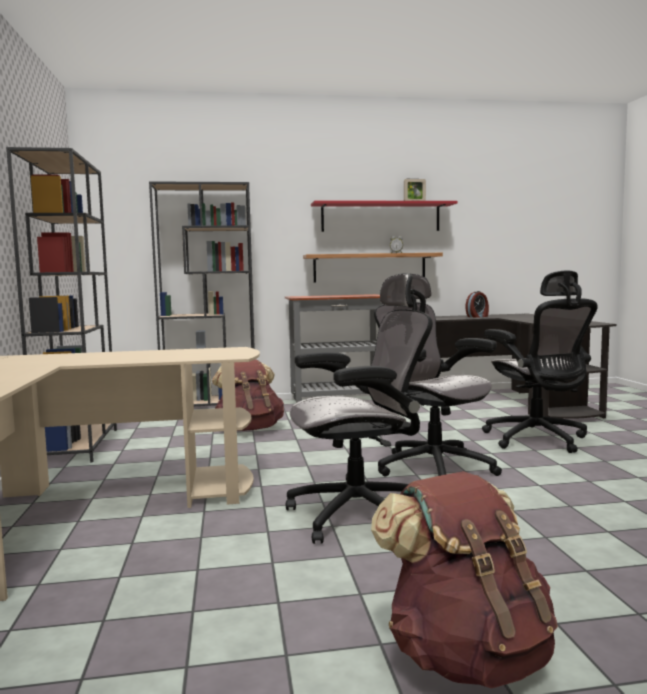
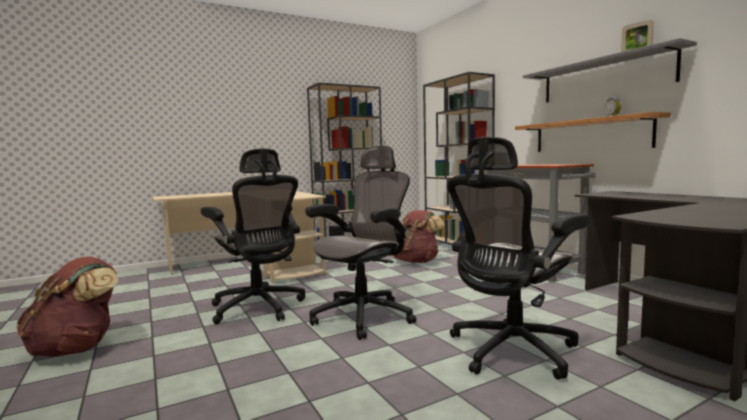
camera: 70 degrees right, 0 degrees up
(381, 217) = (604, 77): red shelf -> grey shelf
(477, 316) = (696, 199): alarm clock -> none

